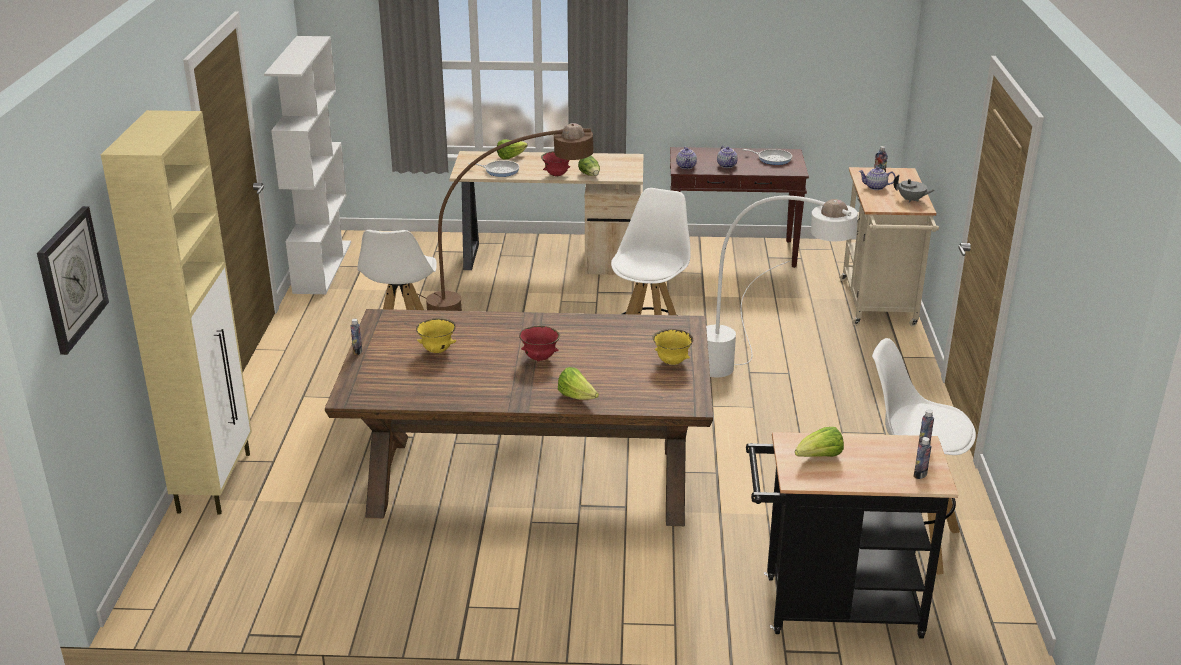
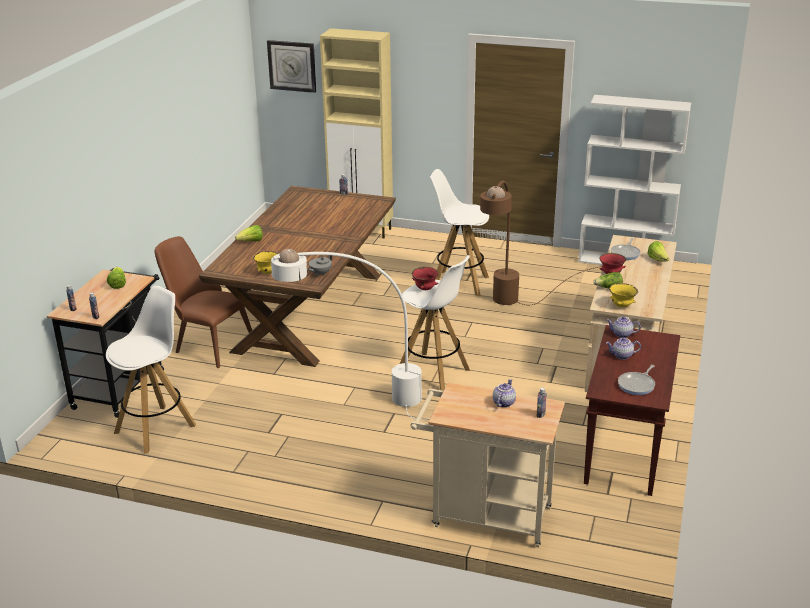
camera: 105 degrees right, 0 degrees up
(437, 351) = (330, 212): yellow bowl -> yellow bowl (621, 306)
(539, 359) = (301, 236): red bowl -> red bowl (425, 289)
(670, 554) = (207, 344): none -> brown chair
(911, 200) = (464, 415): grey teapot -> grey teapot (320, 273)

